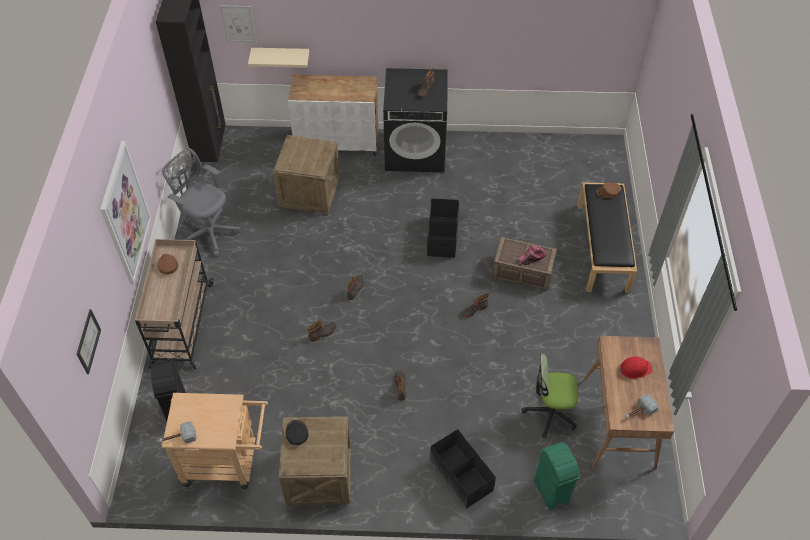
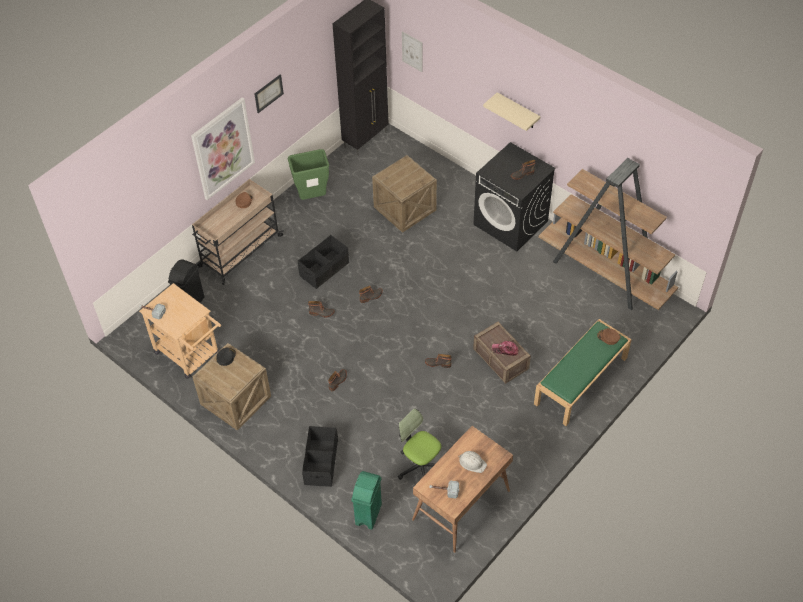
camera: 40 degrees right, 0 degrees up
(88, 341) = (133, 216): picture -> picture (268, 93)
(208, 231) = (312, 197): grey office chair -> green trash can
(281, 56) = (437, 92): beige shelf -> beige shelf (518, 111)
(337, 142) = (459, 183): white cabinet -> none
(442, 236) = (468, 298): black storage box -> black storage box (324, 269)
(532, 149) = (605, 274): none -> brown bookcase
(603, 248) = (580, 381): black bench -> green bench
(634, 368) = (472, 462): red hard hat -> white hard hat

